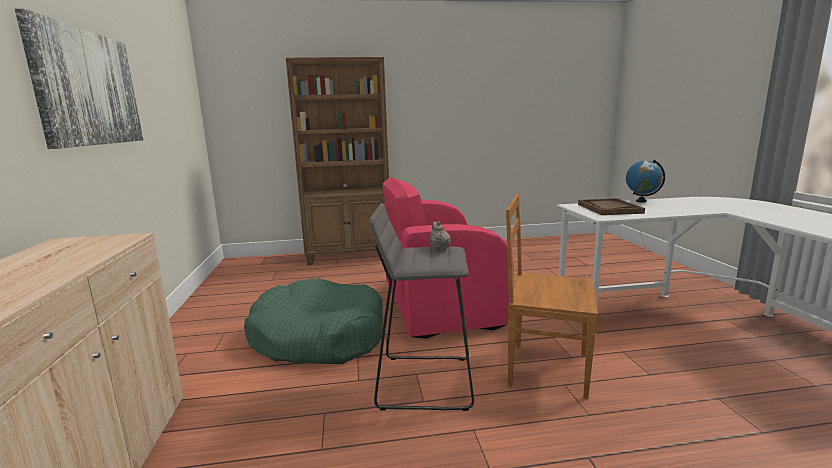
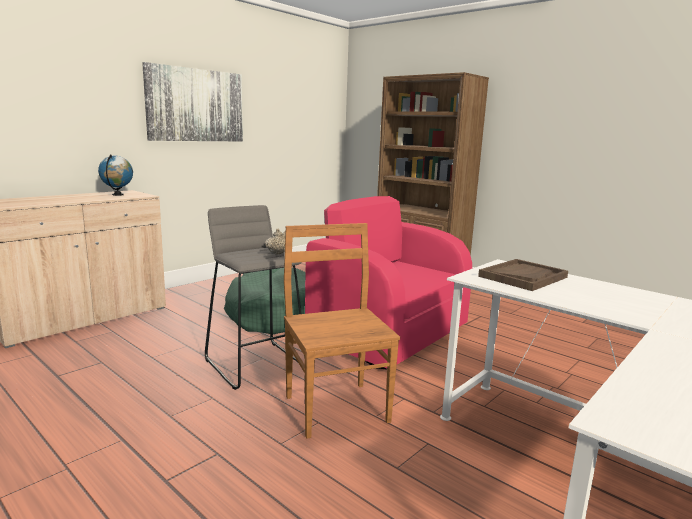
camera: 50 degrees right, 0 degrees up
(641, 201) = (612, 286): globe -> globe (118, 195)

